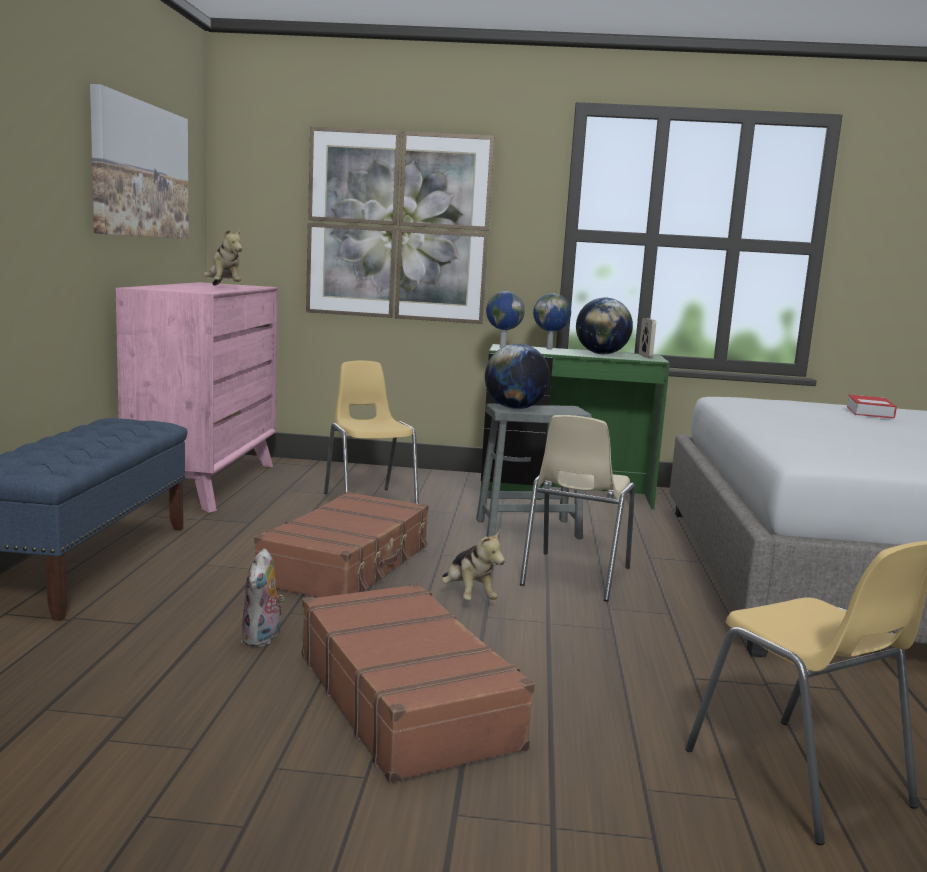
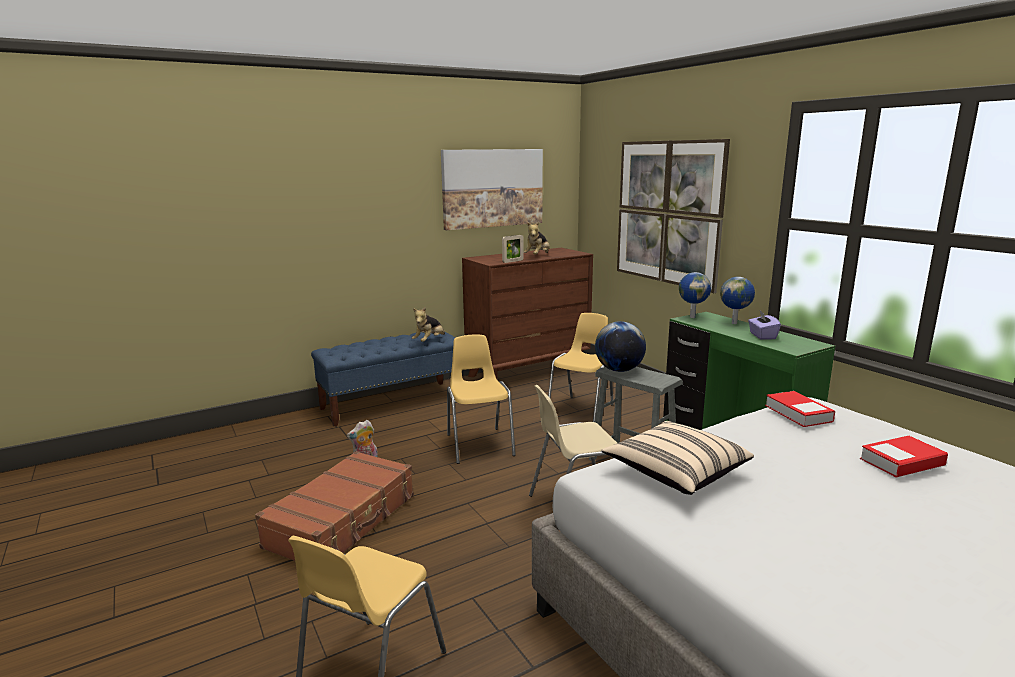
camera: 55 degrees right, 5 degrees up
(205, 483) = (528, 373): pink dresser -> brown dresser
(348, 565) = (479, 445): brown suitcase -> yellow chair
(468, 597) = (487, 488): plush toy -> plush toy (429, 341)
(601, 354) = (762, 336): globe -> purple tissue box
(645, 356) = (802, 345): picture frame -> picture frame (513, 261)
(753, 401) = (798, 413): none -> book
(828, 445) = (675, 473): none -> beige pillow

